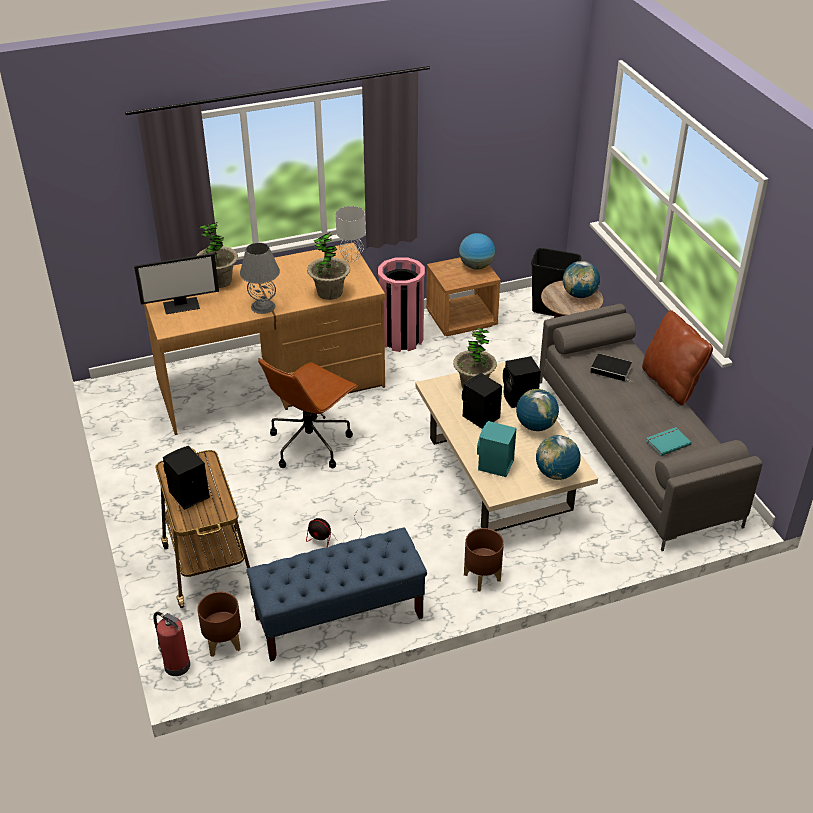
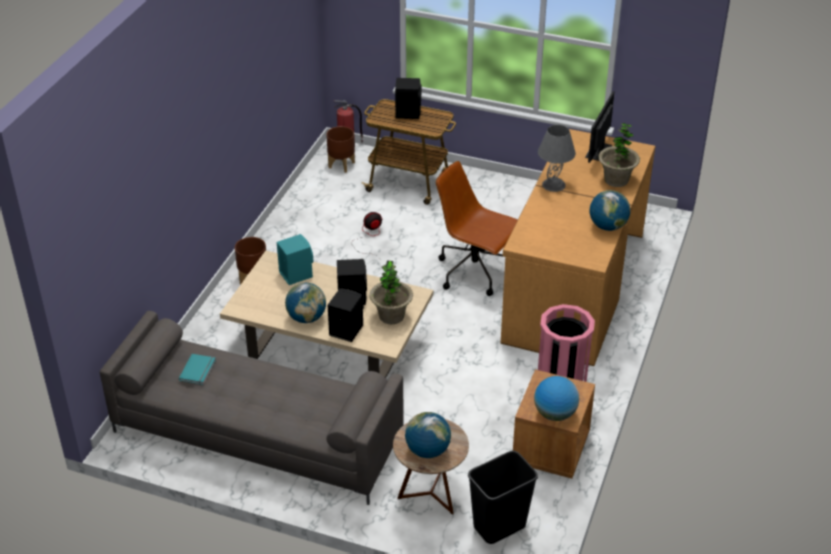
camera: 130 degrees right, 0 degrees up
(310, 443) = (475, 273): brown office chair -> brown office chair turned 45 degrees counterclockwise
(329, 292) = (536, 223): potted plant -> none
(338, 618) = (302, 209): blue bench -> none
(351, 258) = (577, 258): grey table lamp -> none
(556, 474) = (250, 296): globe -> globe (607, 226)
(612, 370) = (310, 402): book -> none
(671, 384) = (250, 426): brown pillow -> none

